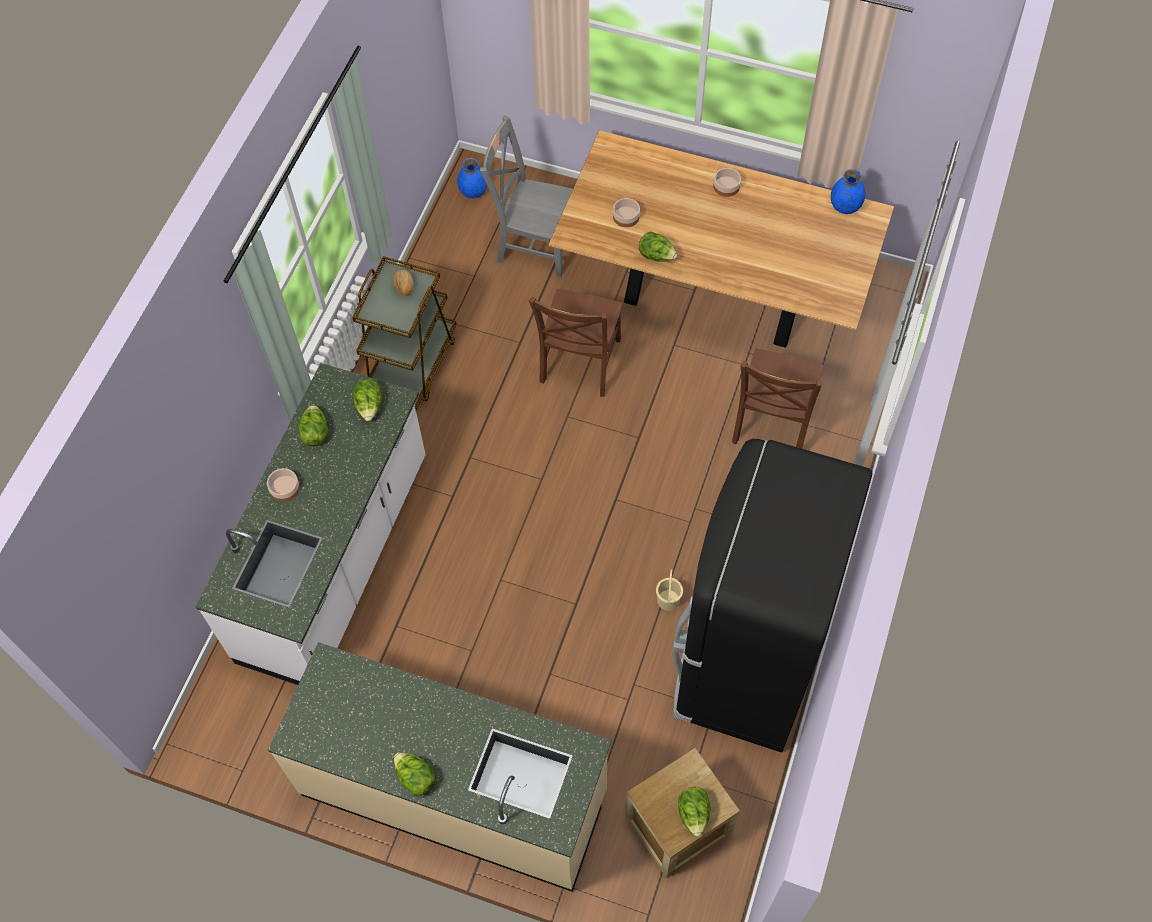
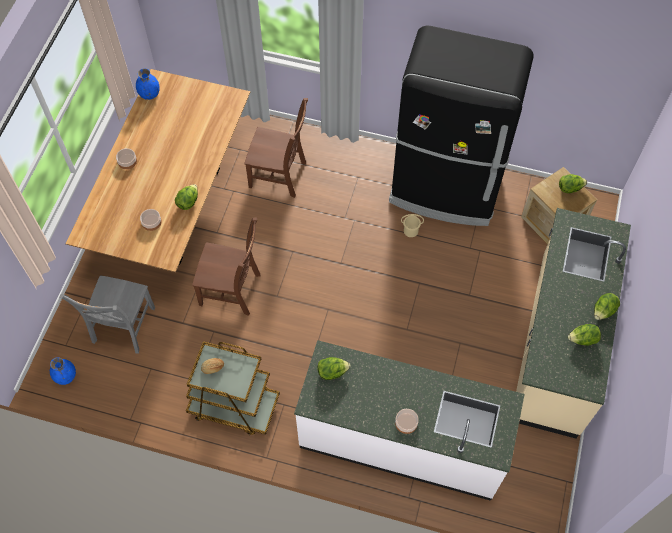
camera: 95 degrees left, 0 degrees up
(315, 433) = (357, 407): lettuce -> lettuce (582, 339)

